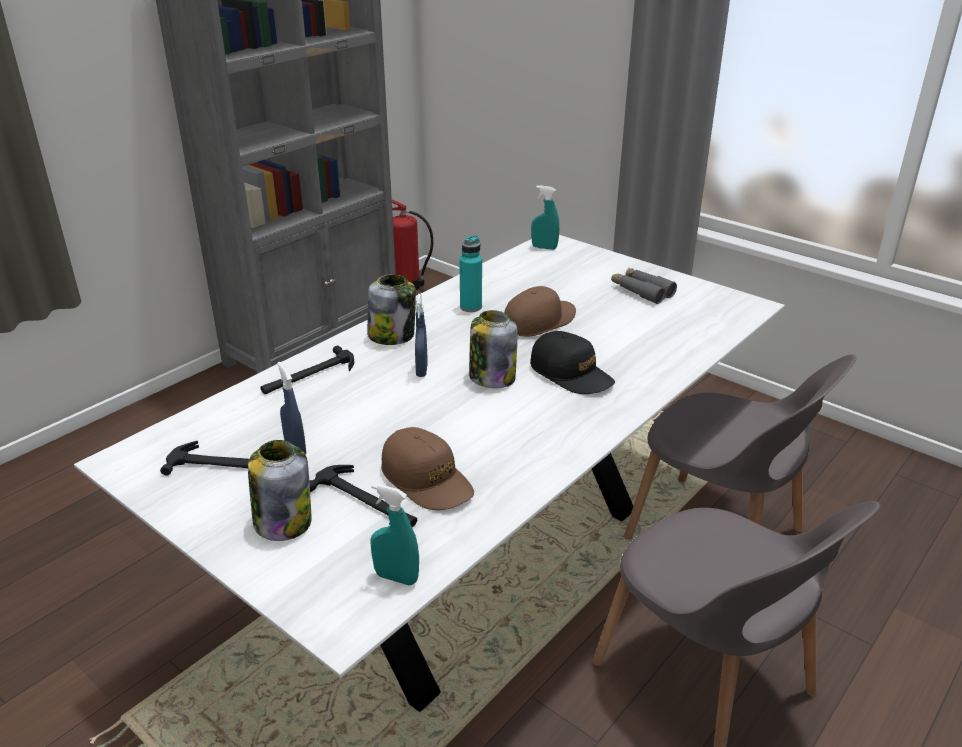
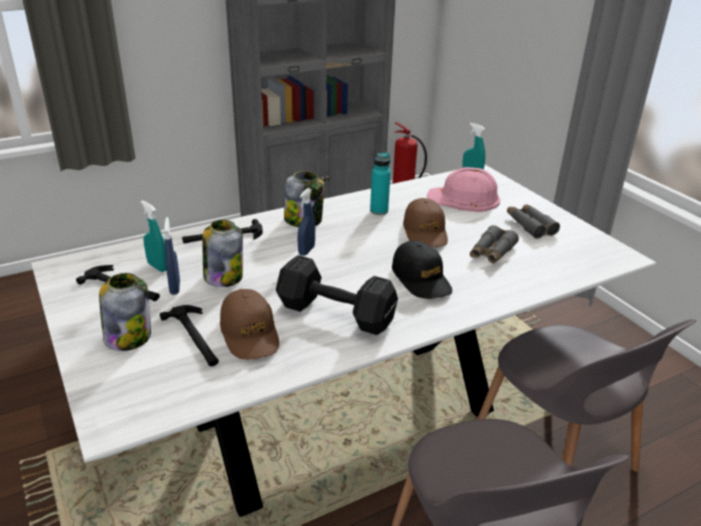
camera: 20 degrees right, 0 degrees up
(396, 577) = (174, 400): turquoise spray bottle -> turquoise spray bottle (158, 267)
(491, 377) = (355, 267): jar -> jar (223, 277)
(510, 434) = (338, 315): none -> black dumbbell
(539, 321) = (425, 232): brown cap -> brown cap turned 105 degrees clockwise
(553, 274) = (464, 198): none -> pink hard hat
(623, 328) = (492, 252): none -> grey binoculars

